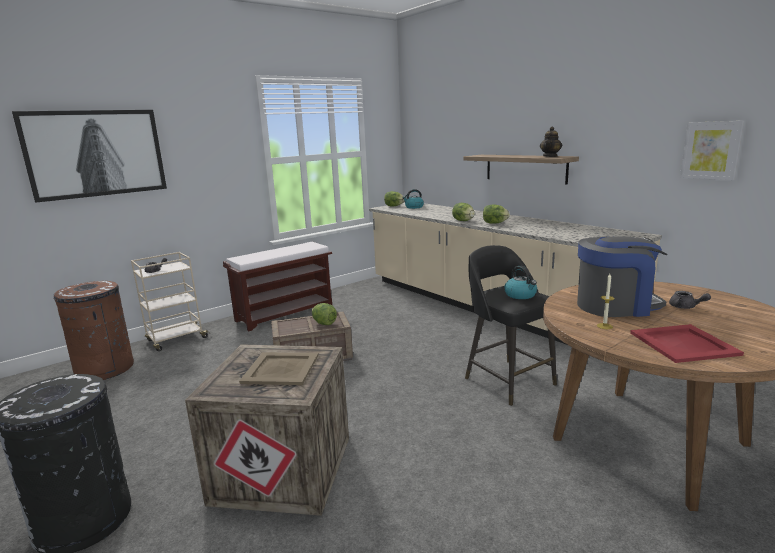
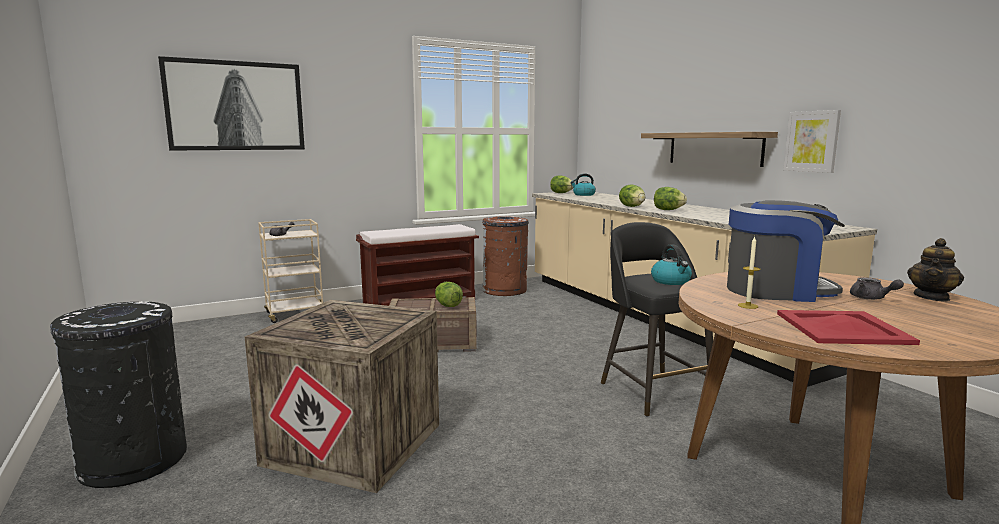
camera: 10 degrees right, 5 degrees down
(105, 369) = (214, 333): brown trash can -> brown trash can (504, 290)
(281, 368) = (359, 322): beige tray -> none
(550, 156) = (742, 131): teapot -> teapot (932, 297)
(711, 150) = (943, 118): picture -> picture (812, 141)

